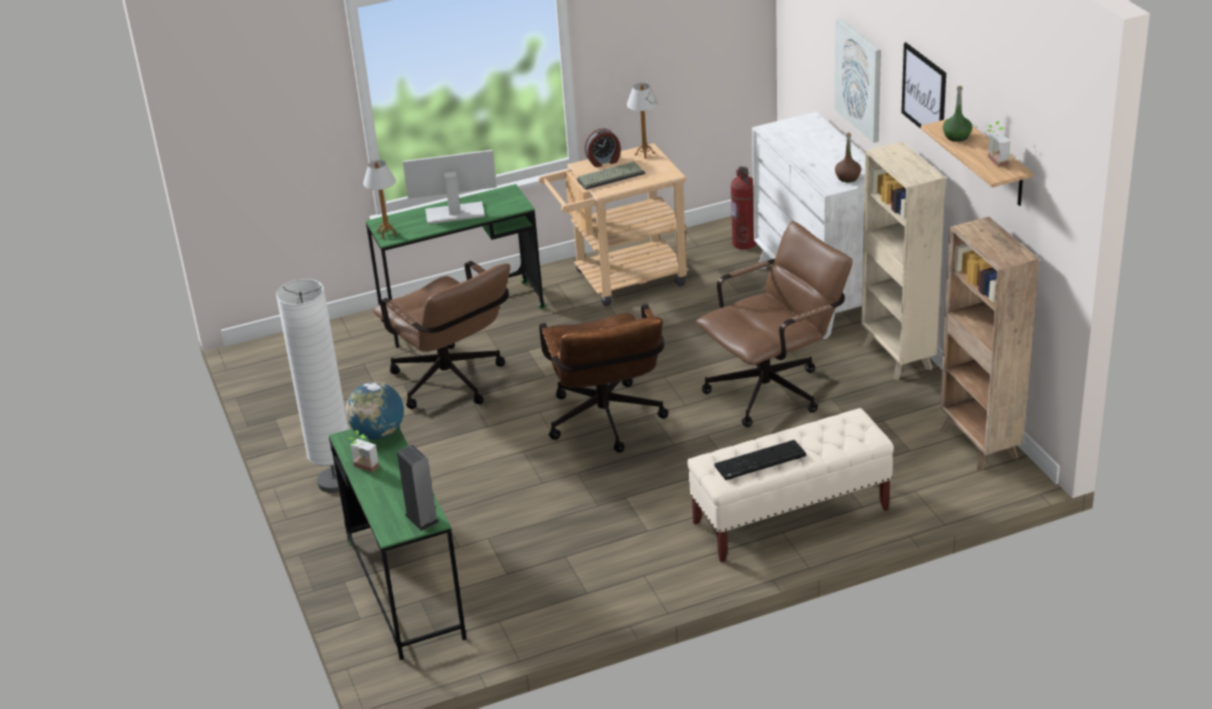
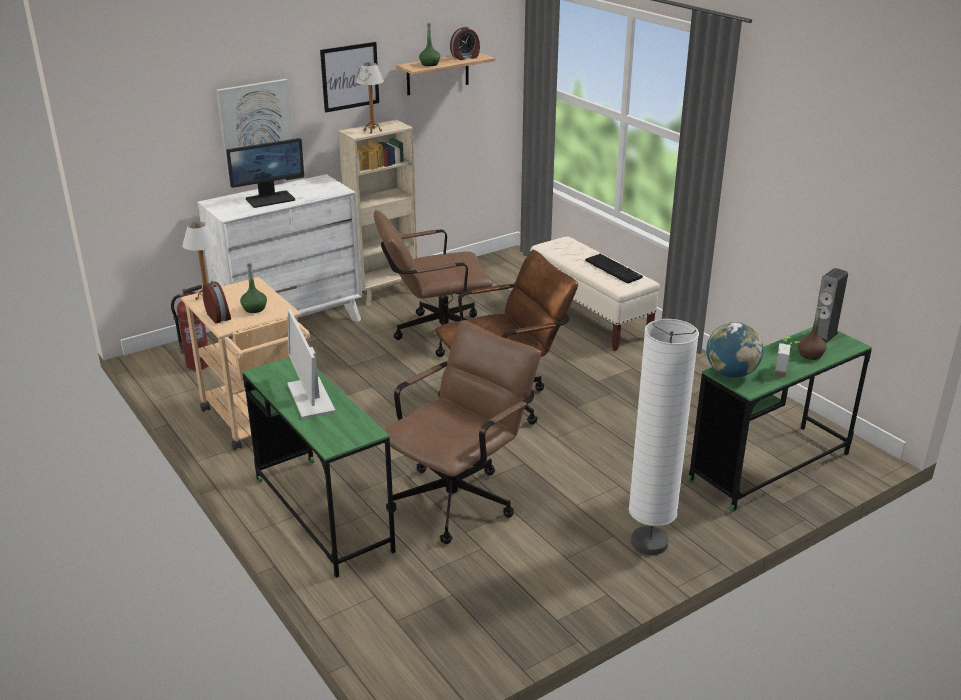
camera: 105 degrees left, 5 degrees down
(387, 233) = (357, 436): table lamp -> table lamp (372, 130)
(611, 176) = (254, 308): keyboard -> green bottle
(774, 388) = (434, 334): brown office chair -> brown office chair turned 60 degrees counterclockwise
(812, 148) = (270, 199): none -> monitor
(848, 177) = (324, 186): brown bottle -> brown bottle (810, 354)
(979, 445) = (485, 265): brown bookcase -> none
(993, 162) = (465, 57): potted plant -> alarm clock

